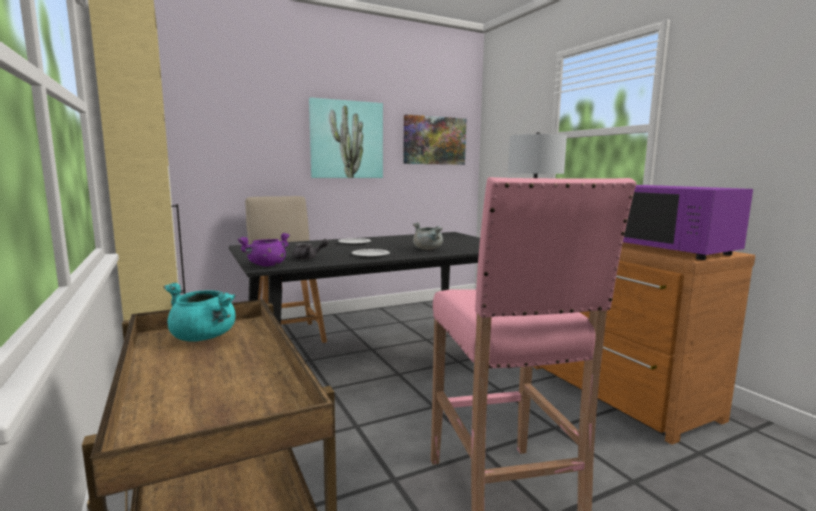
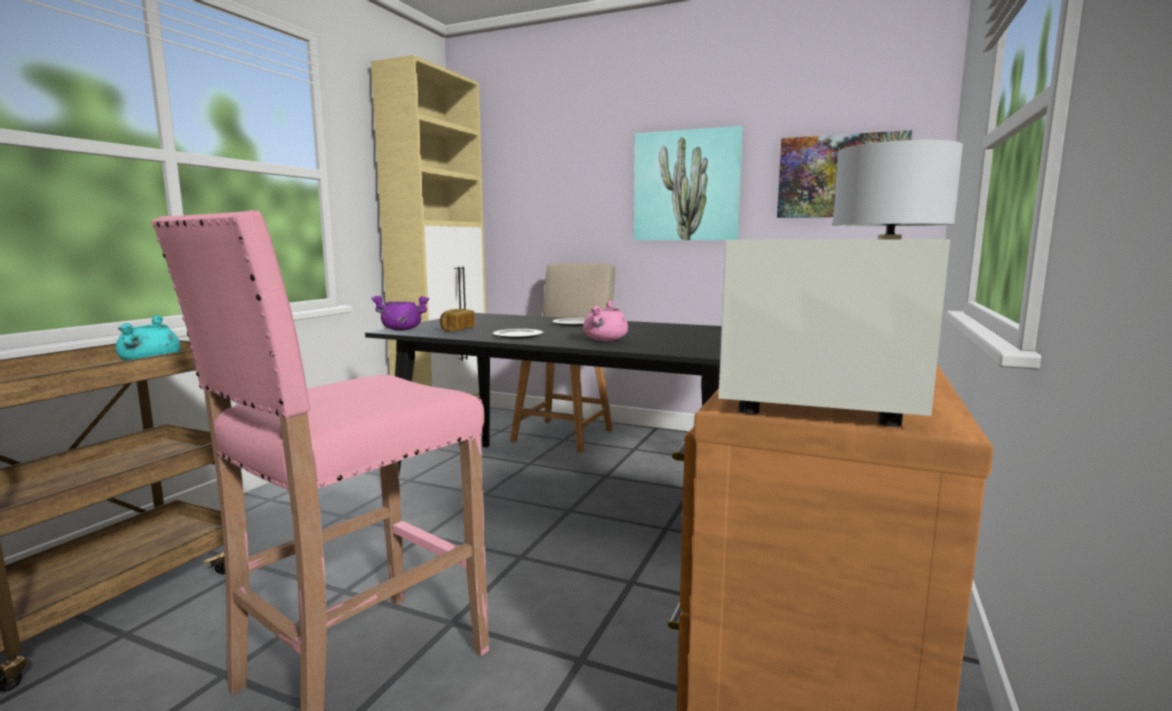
camera: 50 degrees right, 0 degrees up
(308, 258) = (457, 330): grey teapot -> bread
(428, 249) = (605, 340): grey cooking pot -> pink cooking pot
(668, 249) = (817, 389): purple microwave -> white microwave

